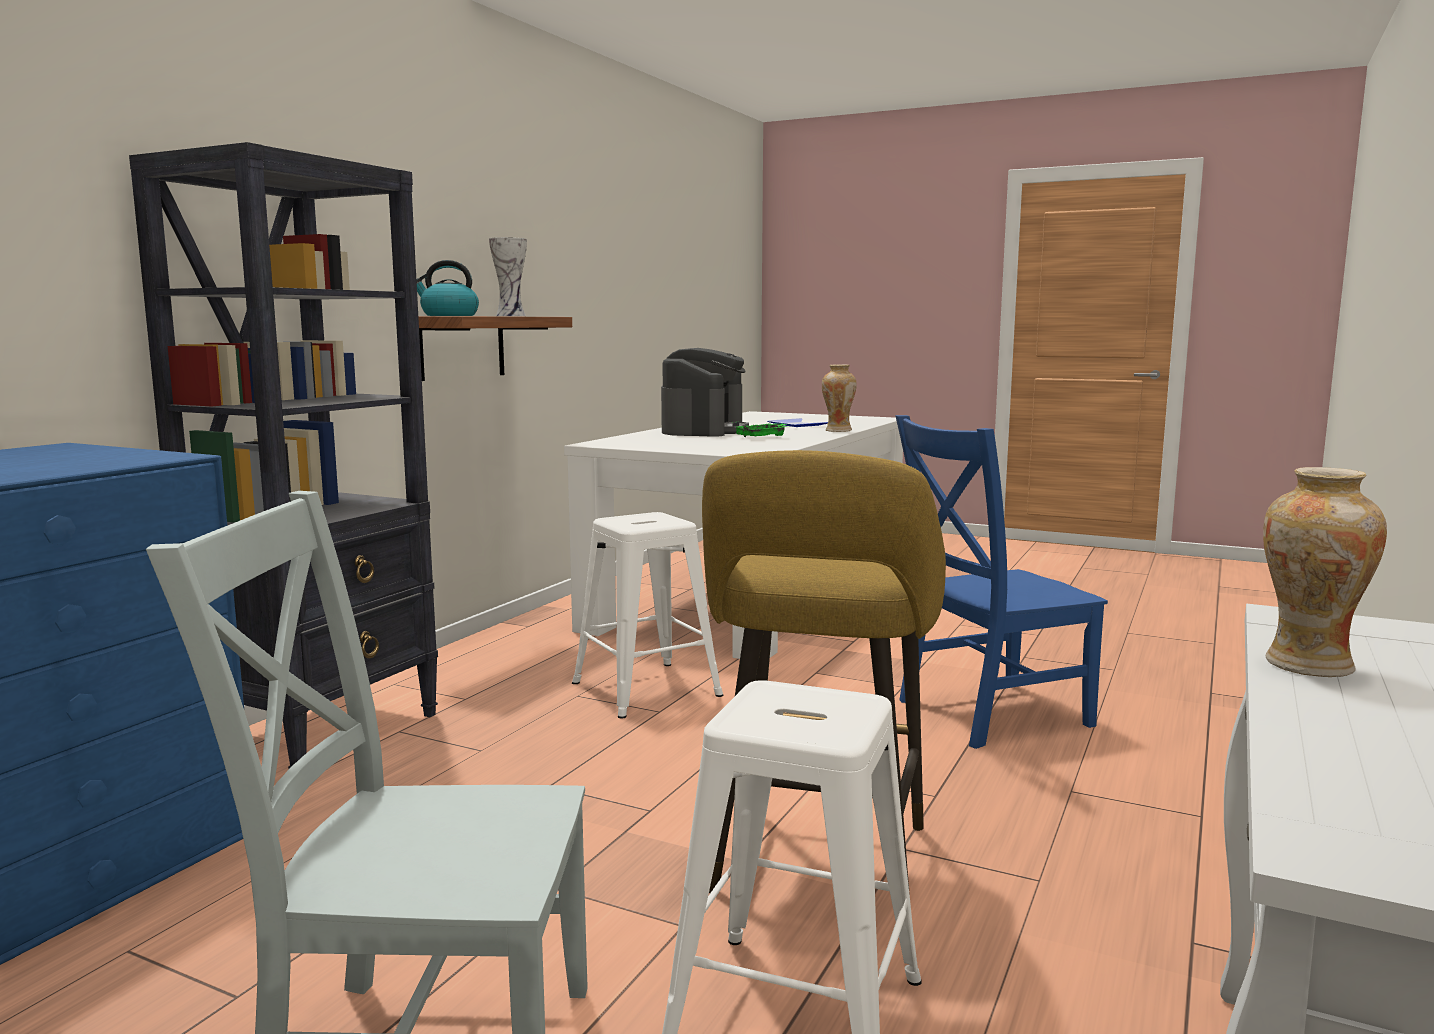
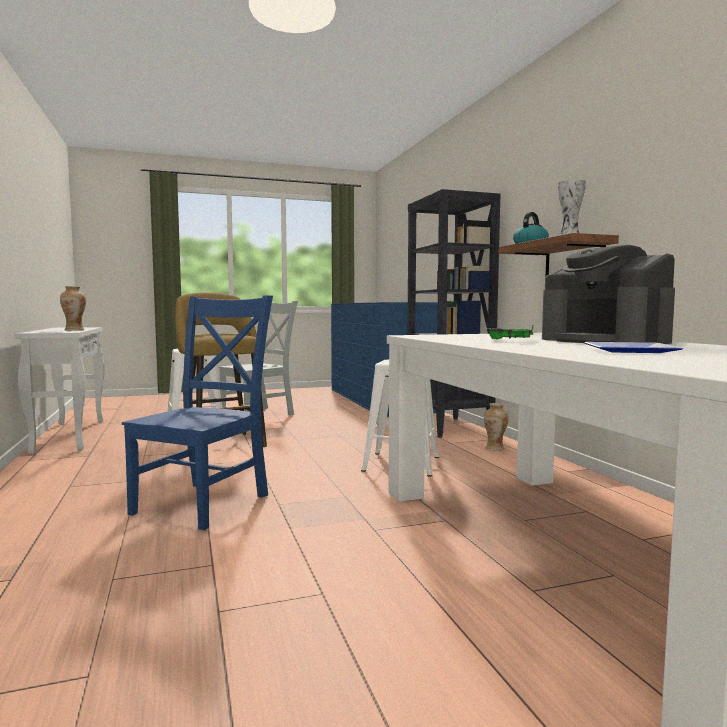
camera: 135 degrees right, 5 degrees down
(838, 430) = (526, 349): vase -> vase (495, 449)

